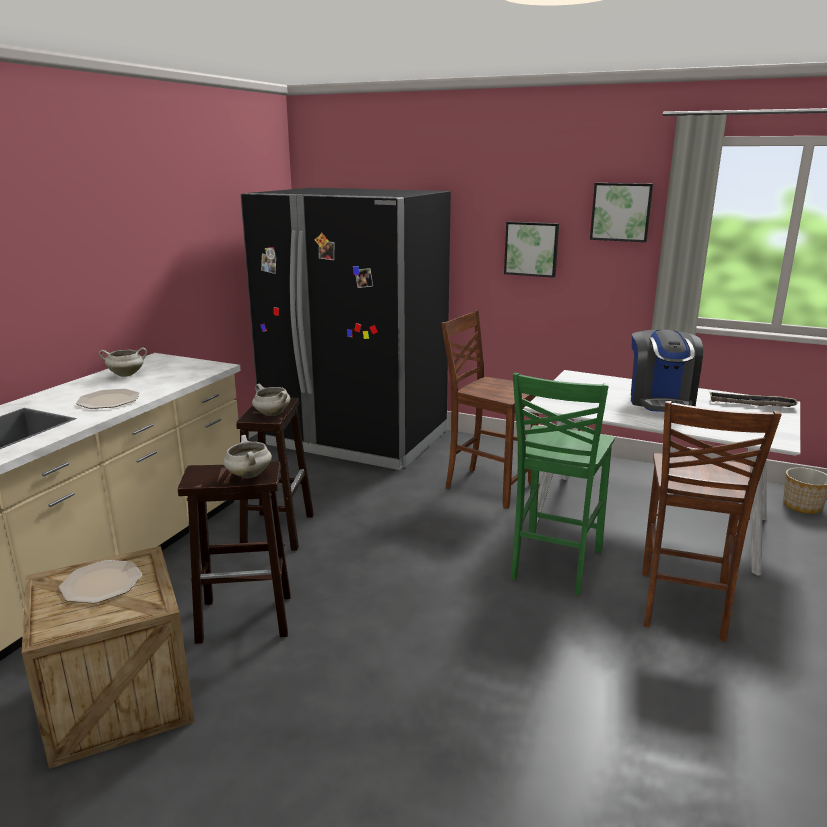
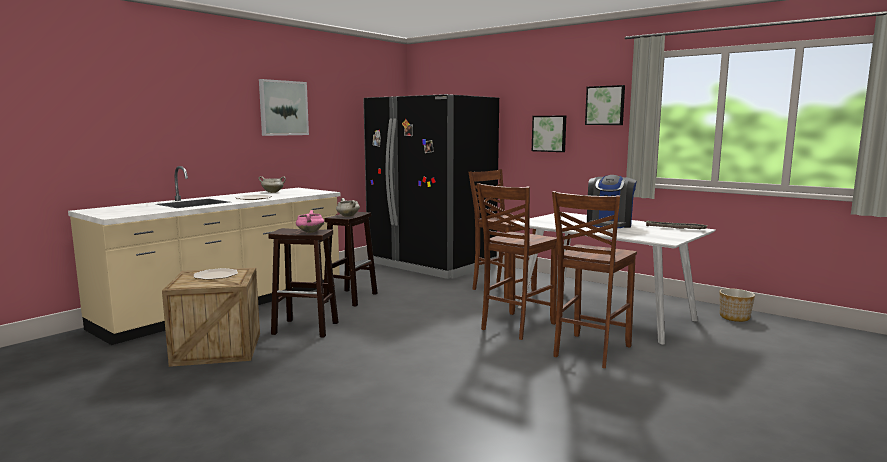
camera: 15 degrees right, 10 degrees down
(119, 223) = (283, 108): none -> picture
(248, 475) = (310, 232): white cooking pot -> pink cooking pot
(553, 565) = (515, 326): green chair -> brown chair

